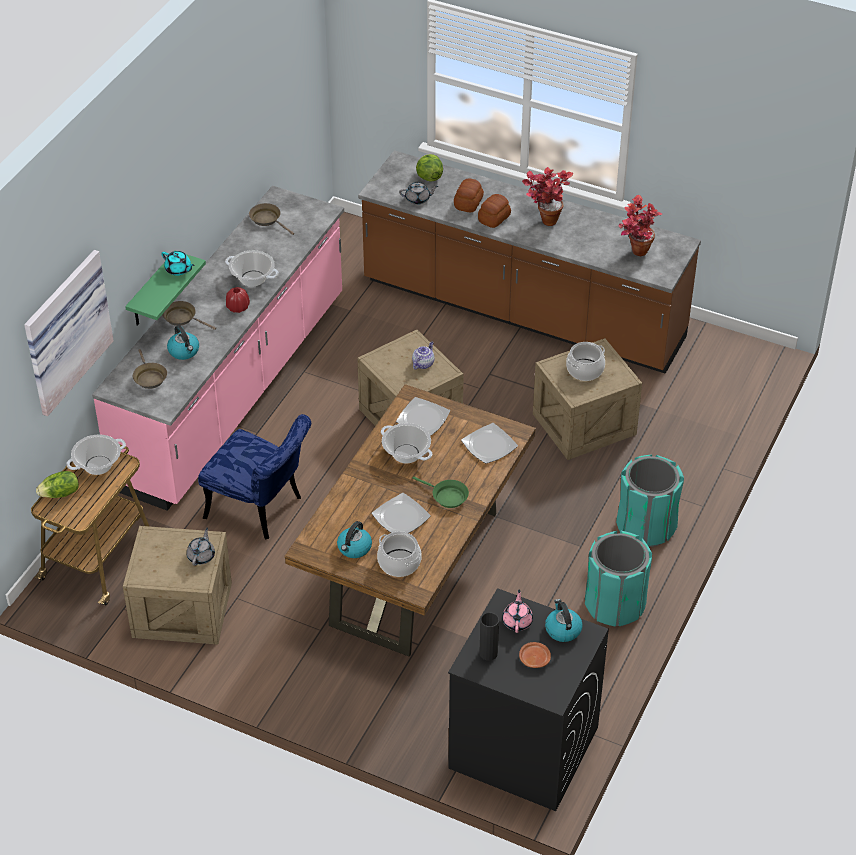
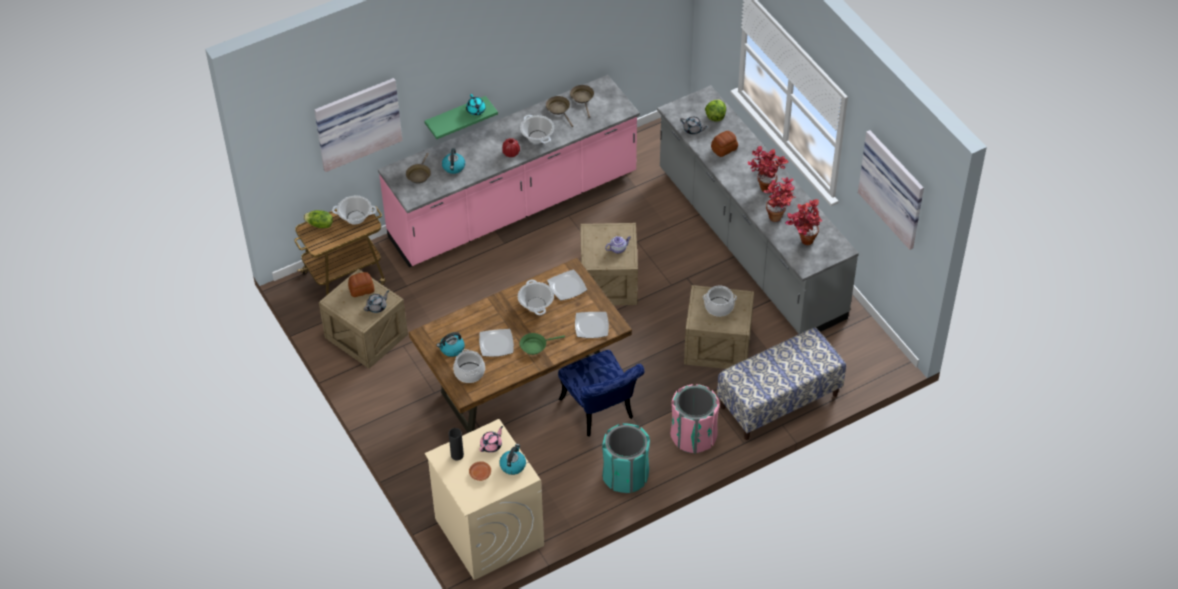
camera: 35 degrees right, 5 degrees up
(182, 318) = (471, 144): brown frying pan -> brown frying pan (559, 109)
(261, 510) = (464, 296): blue chair -> blue chair (600, 413)
(447, 496) = (535, 345): green frying pan -> green frying pan turned 90 degrees clockwise
(493, 218) = (730, 168): bread -> bread (361, 289)
(522, 312) = (749, 244): brown counter -> grey counter
(522, 748) = (488, 531): black washing machine -> beige washing machine
(587, 241) = (778, 215): none -> potted plant
(646, 526) = (693, 436): turquoise trash can -> pink trash can
(697, 447) = (779, 401): none -> bench
(738, 133) = (894, 188): none -> picture

